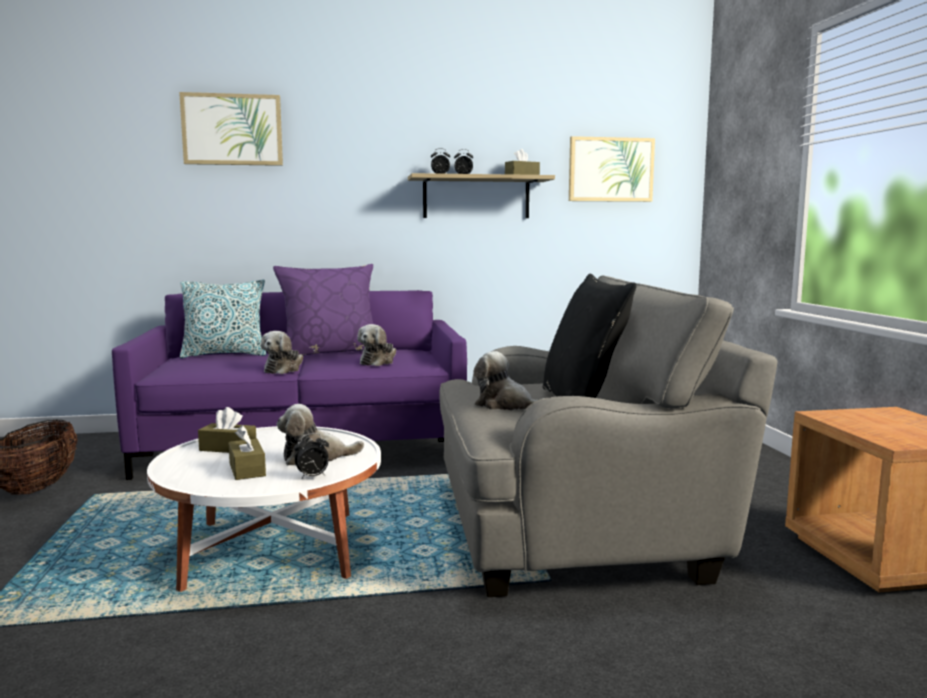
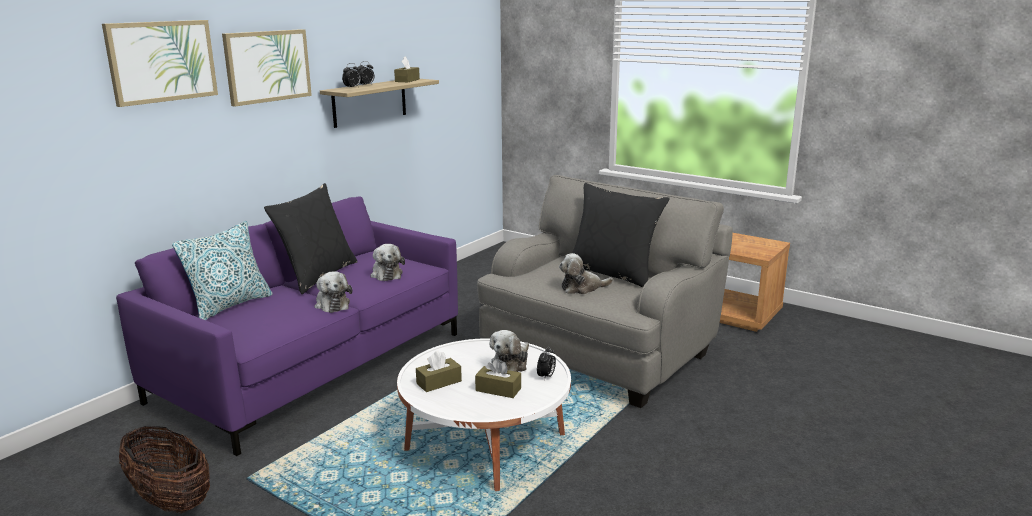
camera: 45 degrees left, 10 degrees up
(330, 353) = (317, 275): purple pillow -> black pillow
(610, 169) = (451, 65): picture -> picture (267, 66)

